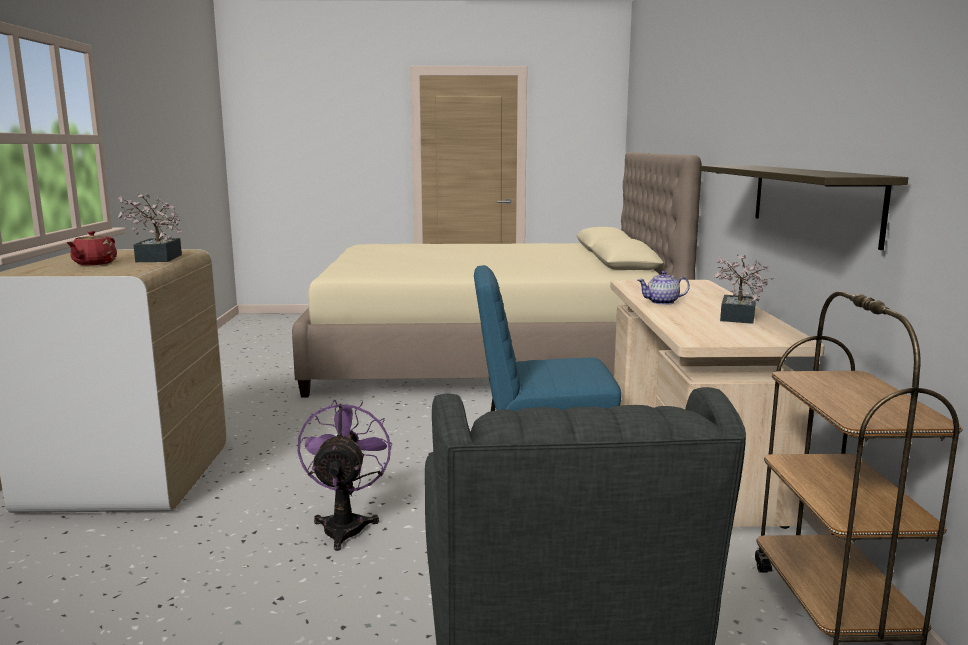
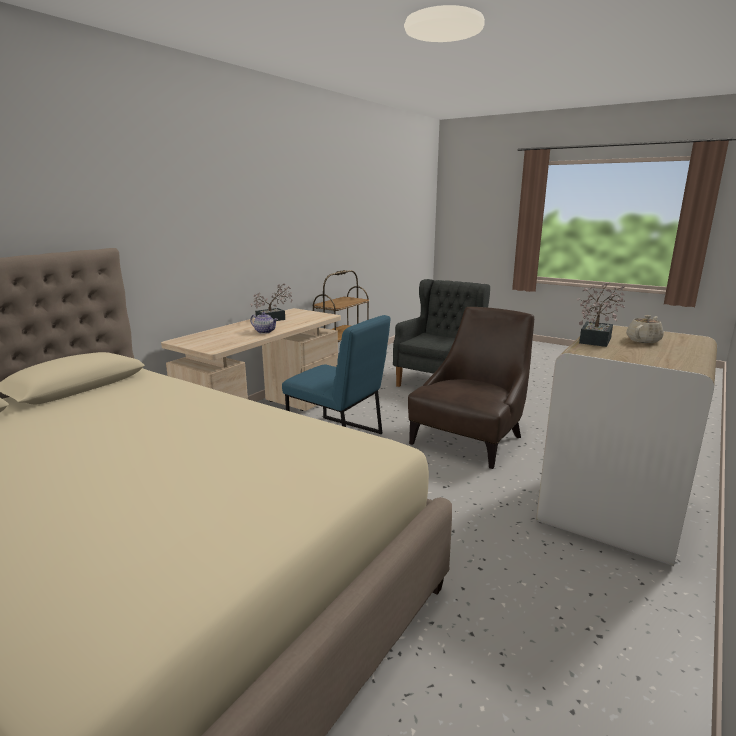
camera: 145 degrees left, 5 degrees up
(94, 263) = (643, 340): red teapot -> beige teapot
(345, 524) = (471, 436): purple fan -> brown armchair
(812, 200) = (262, 254): shelf -> none

